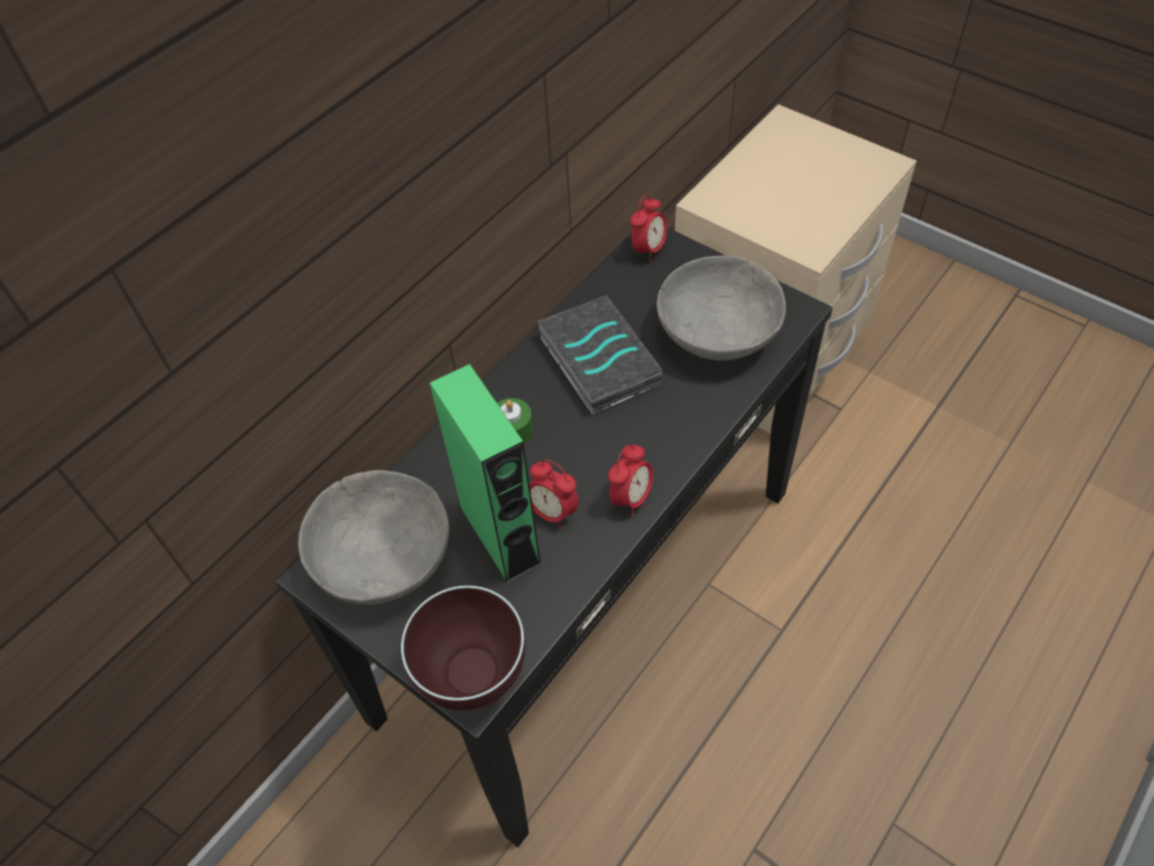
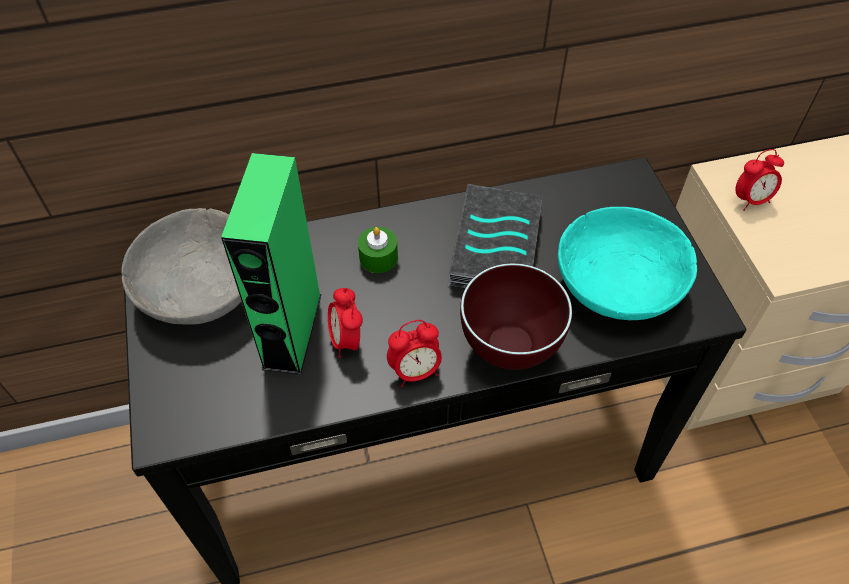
camera: 35 degrees right, 0 degrees up
(475, 678) = (174, 423): brown bowl -> brown bowl (510, 352)
(648, 249) = (621, 183): alarm clock -> alarm clock (750, 200)
(717, 332) = (616, 285): grey bowl -> turquoise bowl

